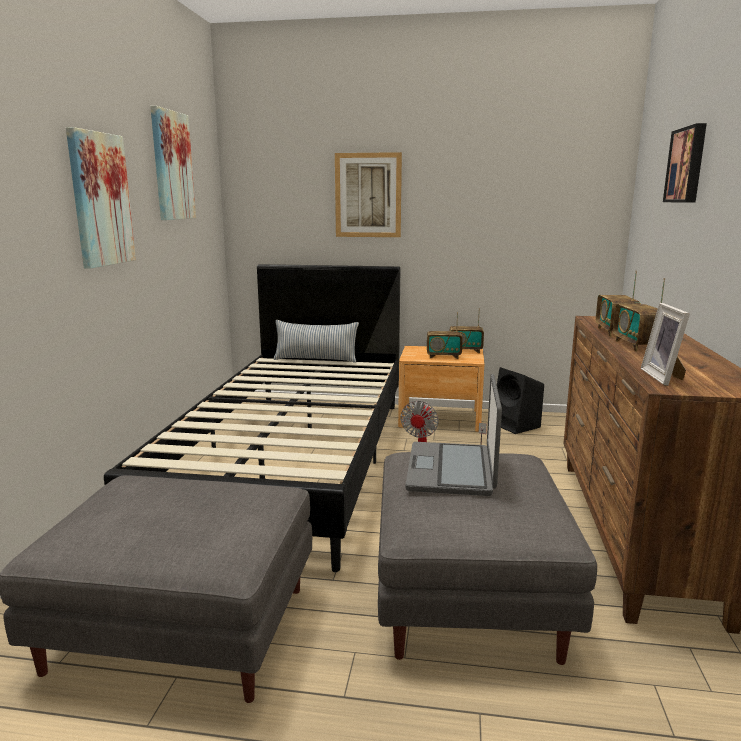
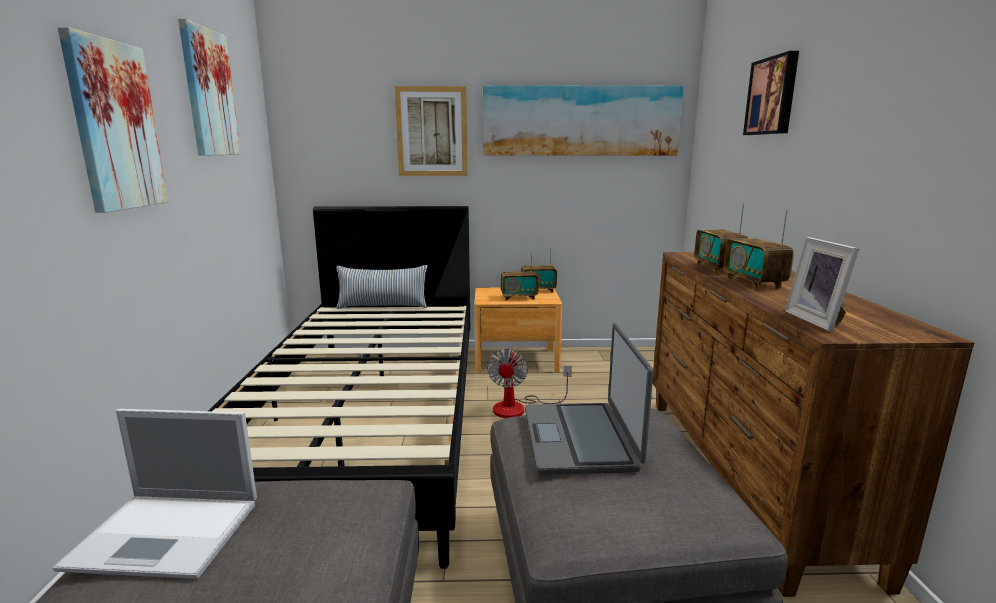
camera: 10 degrees left, 0 degrees up
(128, 502) = (169, 534): none -> laptop
(513, 185) = (580, 121): none -> picture
(516, 425) = (593, 363): black speaker -> none

